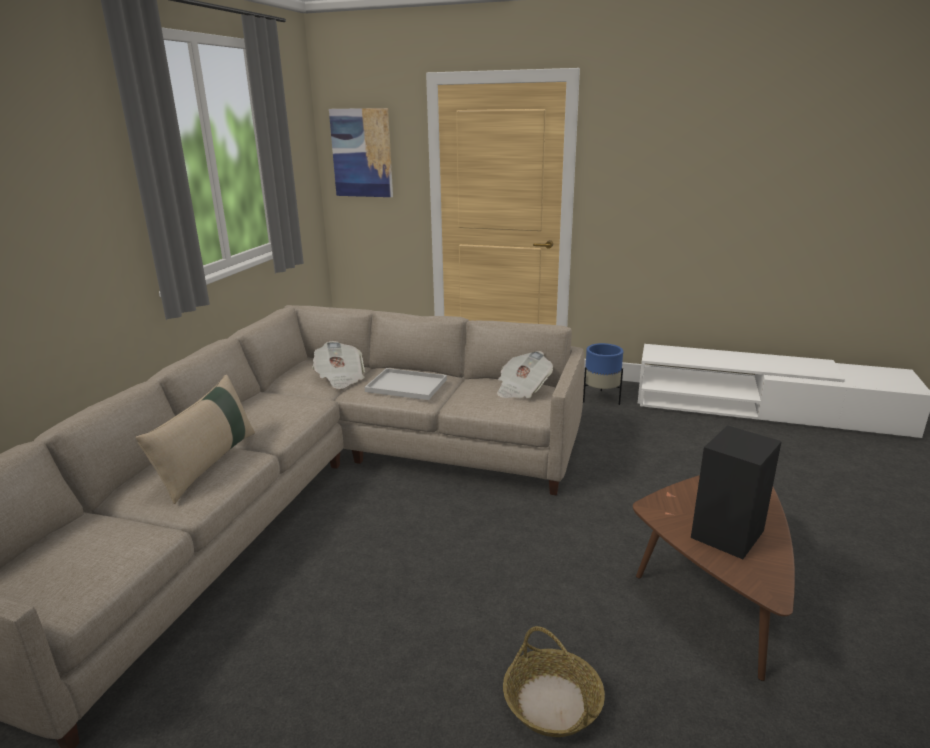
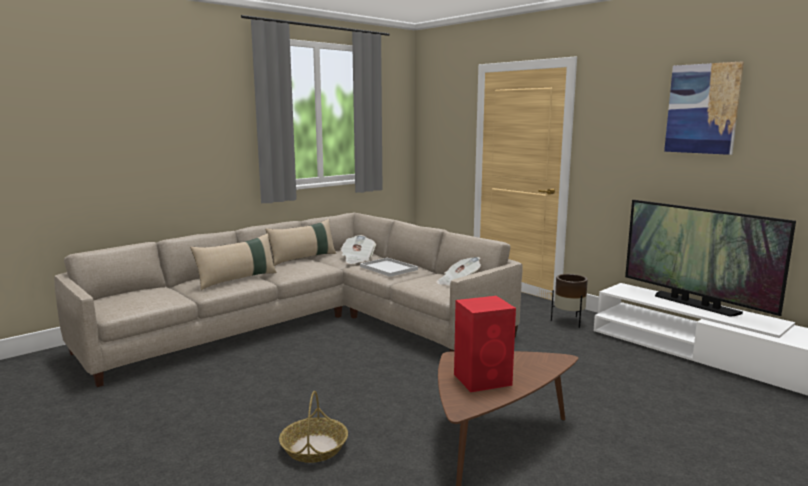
camera: 30 degrees right, 10 degrees down
(259, 394) = (303, 258): none -> beige pillow
(362, 153) = (438, 120): picture -> picture (702, 109)
(600, 399) = (568, 321): blue planter -> brown planter
(728, 533) = (483, 379): black speaker -> red speaker
(739, 357) = (694, 304): none -> television

